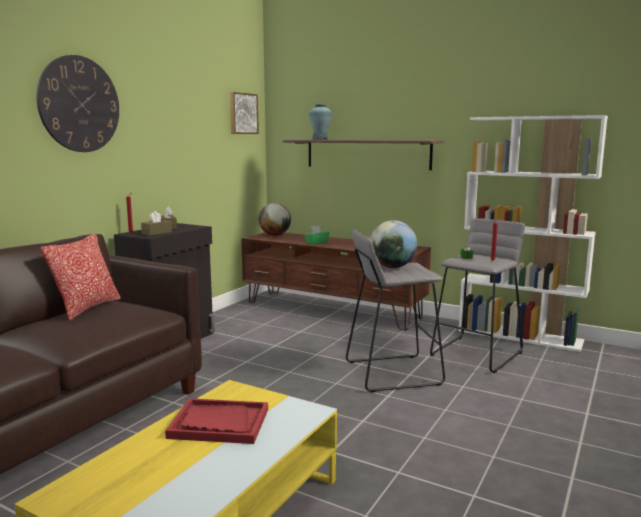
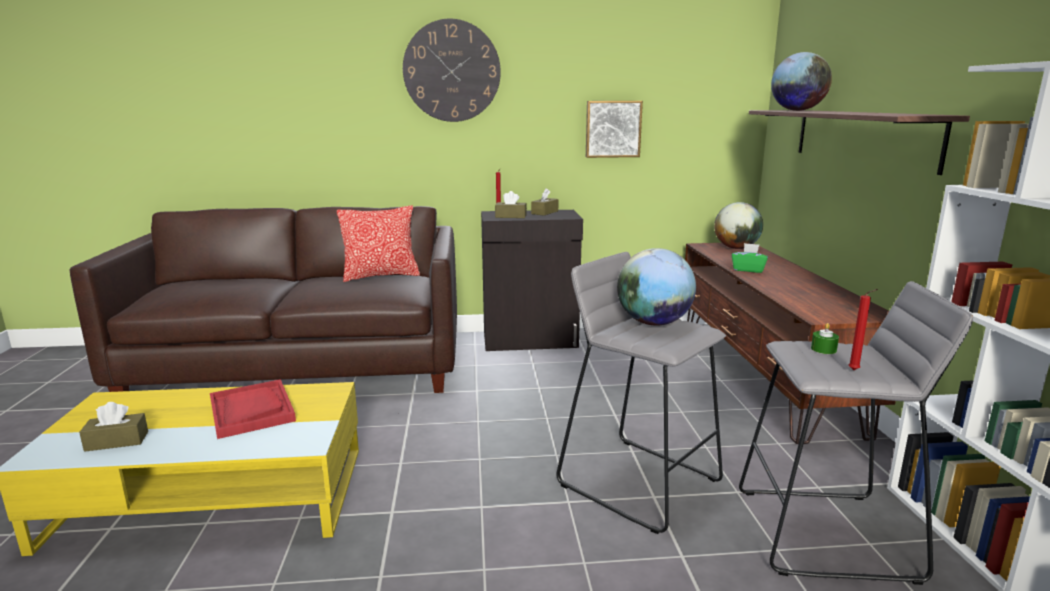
camera: 55 degrees right, 5 degrees up
(185, 492) = (117, 441): none -> brown tissue box
(242, 113) = (718, 72): picture -> picture (613, 129)
(320, 139) = (797, 110): turquoise vase -> globe

